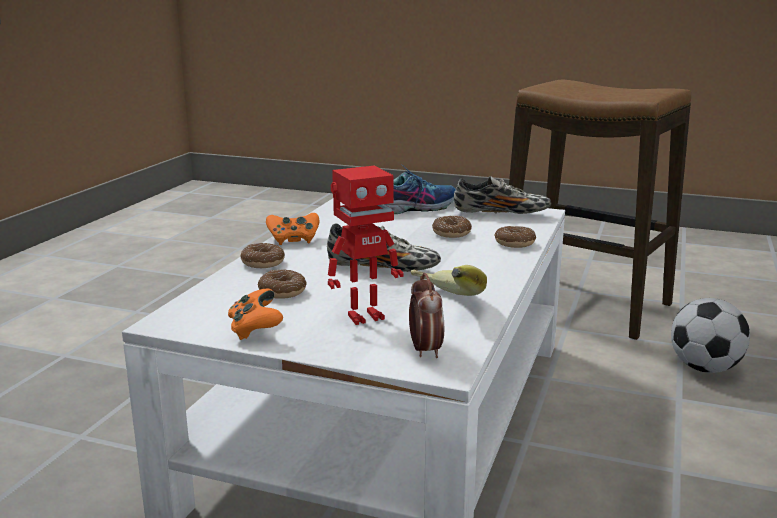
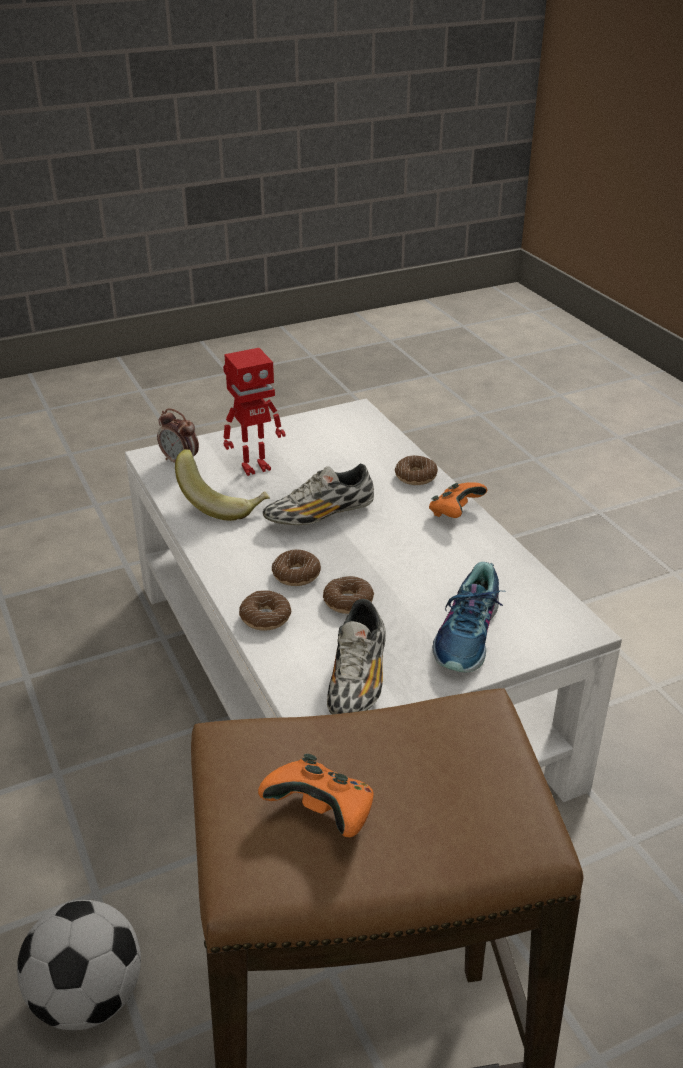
camera: 135 degrees right, 15 degrees up
(255, 329) = (299, 429): orange game controller -> orange game controller (322, 814)
(282, 292) = (343, 460): donut -> donut (296, 574)
(364, 316) = (254, 467): toy robot -> toy robot turned 135 degrees counterclockwise
(501, 214) = (358, 680): shoe -> shoe turned 45 degrees counterclockwise

